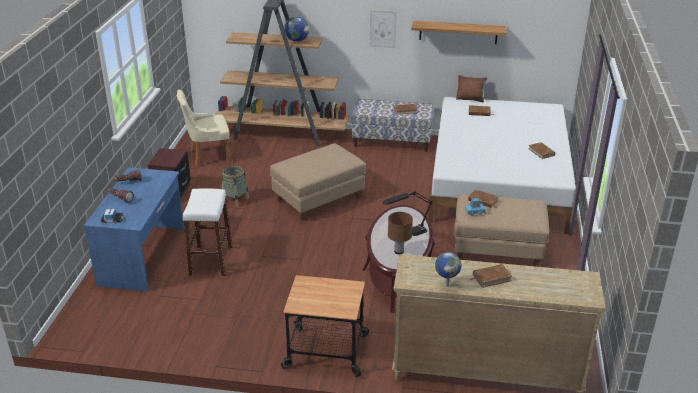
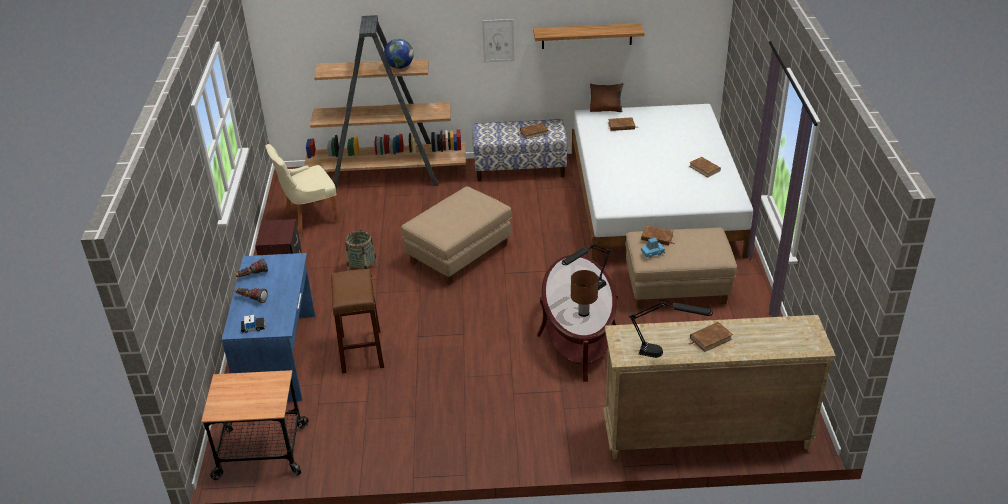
camera: 10 degrees left, 5 degrees up
(211, 261) = (361, 351): white stool -> brown stool
(326, 352) = (528, 440): cart -> cart (261, 452)
(446, 284) = (666, 354): globe -> black table lamp

